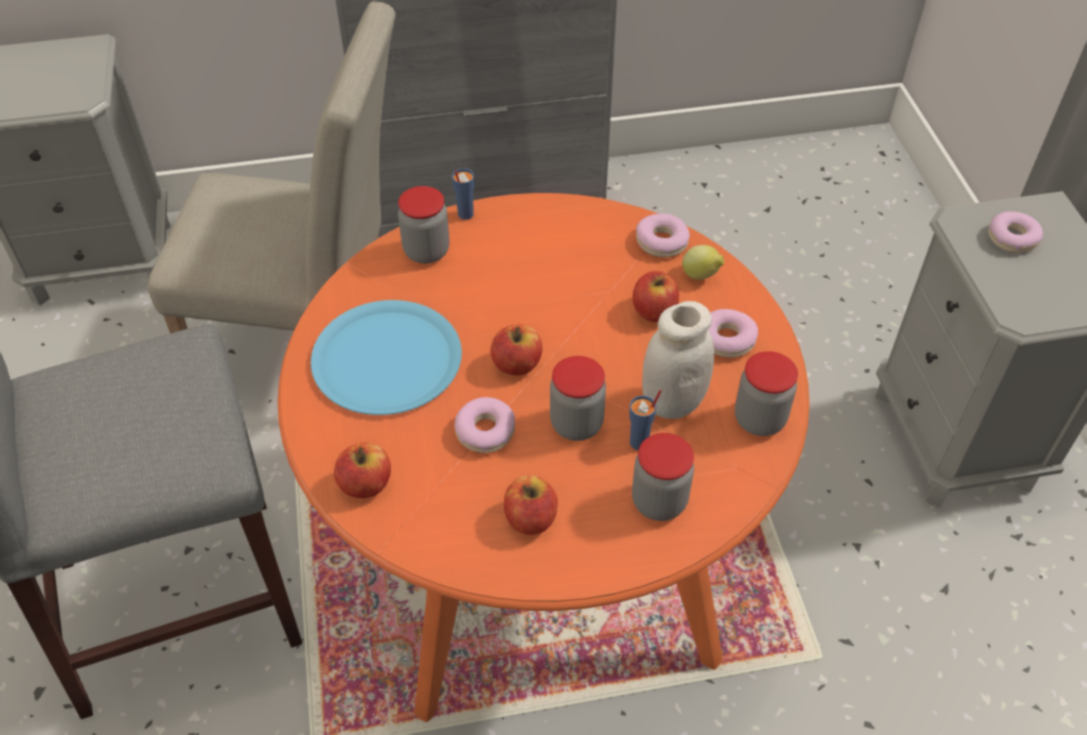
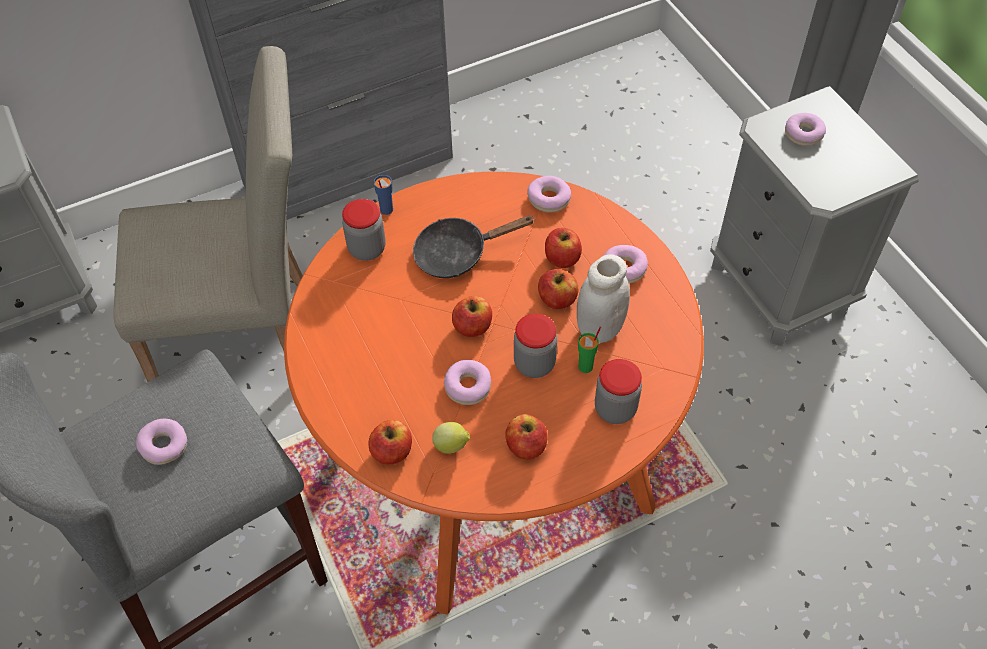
camera: 15 degrees left, 5 degrees up
(116, 415) = (164, 446): none -> donut
(386, 359) = (369, 347): blue plate -> none
(530, 279) = (458, 253): none -> black frying pan
(631, 356) = (557, 299): none -> apple
(639, 443) = (586, 367): blue cup -> green cup
(701, 276) = (588, 221): lemon -> lemon (452, 446)
(759, 419) = (667, 327): jar -> none

